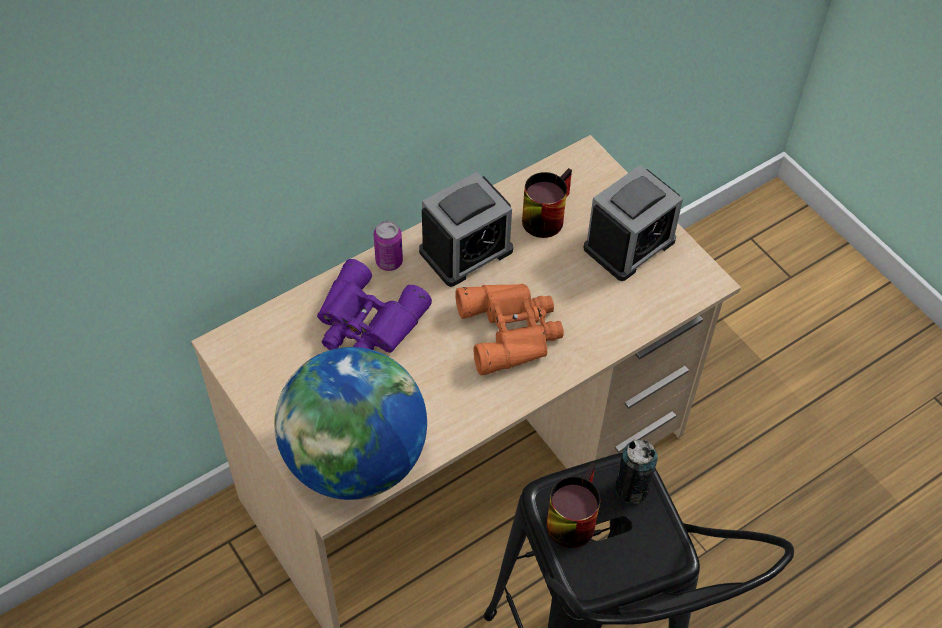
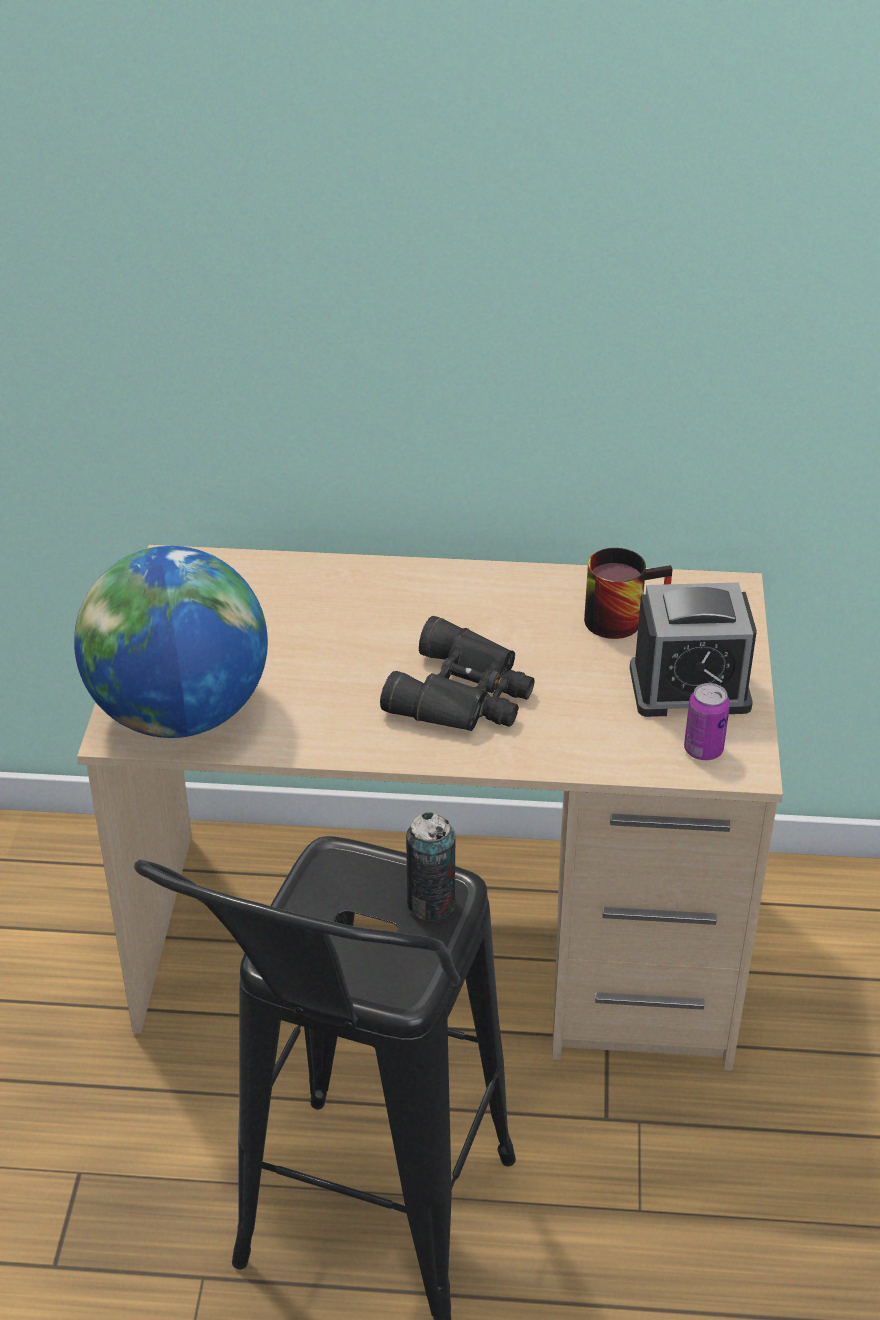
camera: 40 degrees right, 15 degrees down
(367, 324) = (324, 613): purple binoculars -> none
(389, 262) = (407, 575): can -> can (703, 750)
(466, 251) = (498, 605): alarm clock -> none
(512, 330) = (464, 695): orange binoculars -> black binoculars
(570, 516) = (335, 887): mug -> none

